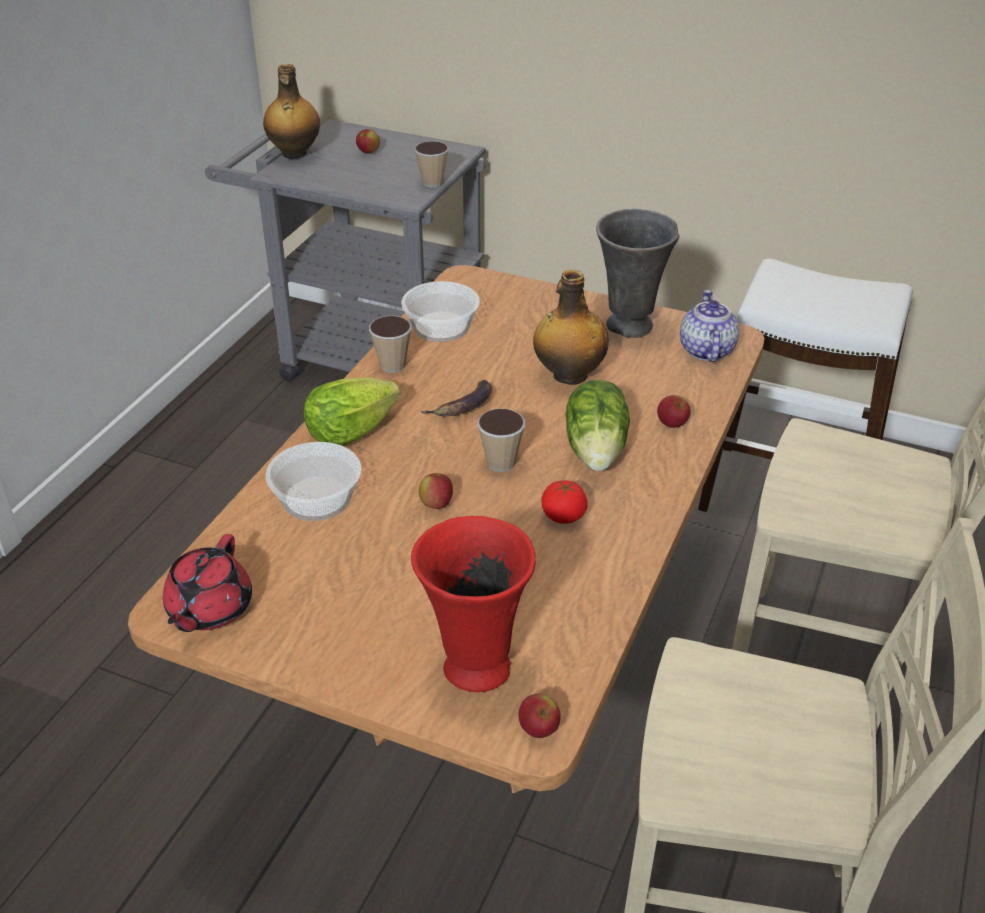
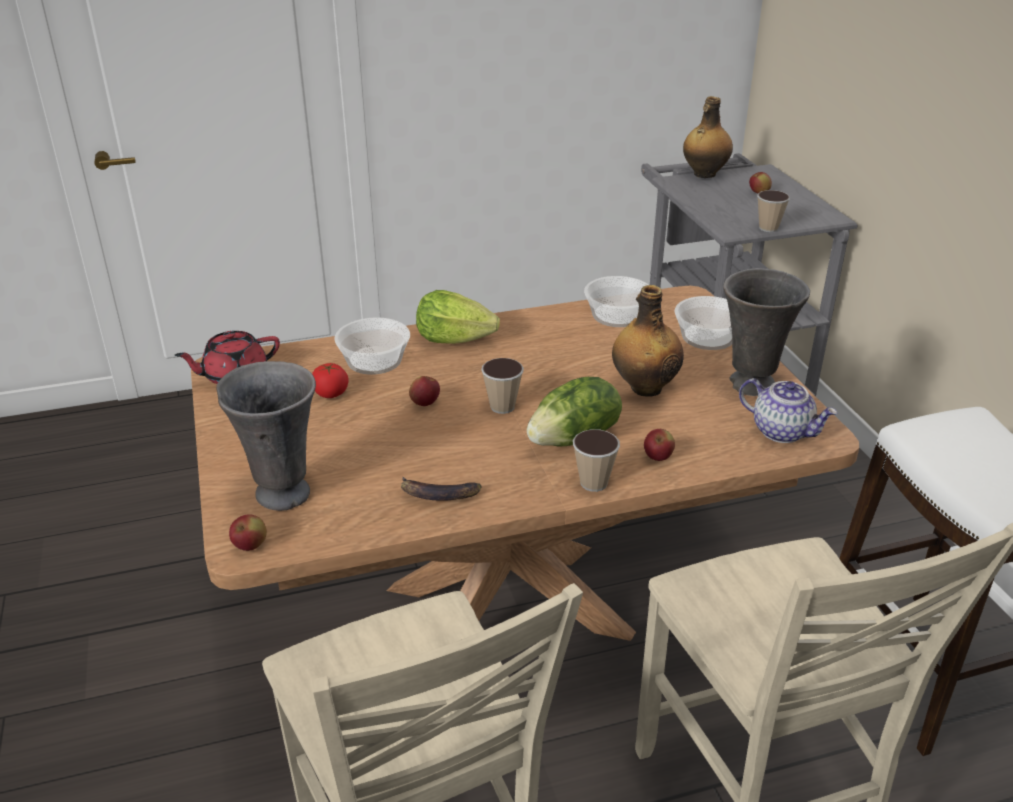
camera: 50 degrees right, 5 degrees down
(392, 365) = (545, 319): cup -> cup (593, 483)
(463, 406) = (543, 364): banana -> banana (438, 495)
(474, 668) = (282, 493): red vase -> grey vase
(537, 305) = (708, 336): none -> bowl
(563, 516) = (480, 458): tomato -> tomato (330, 393)
(705, 350) = (782, 431): teapot -> teapot turned 75 degrees clockwise

